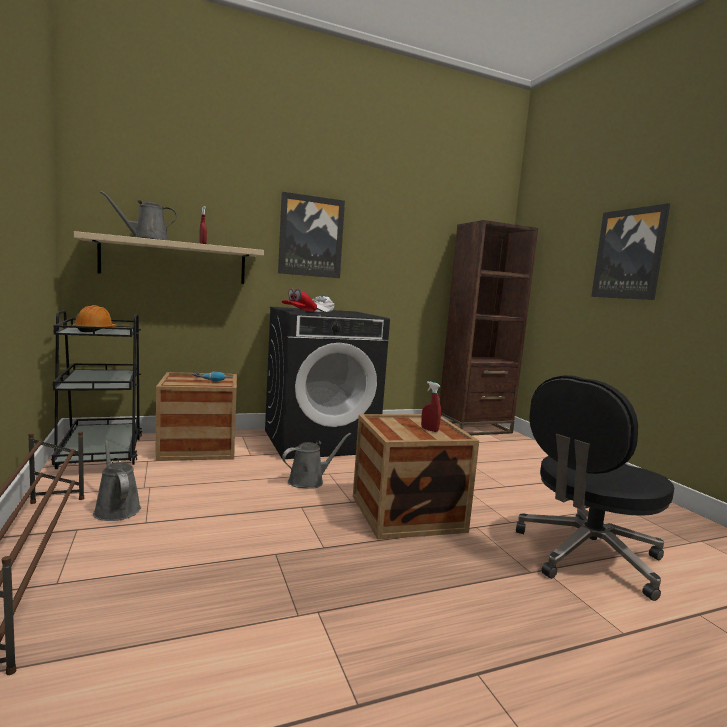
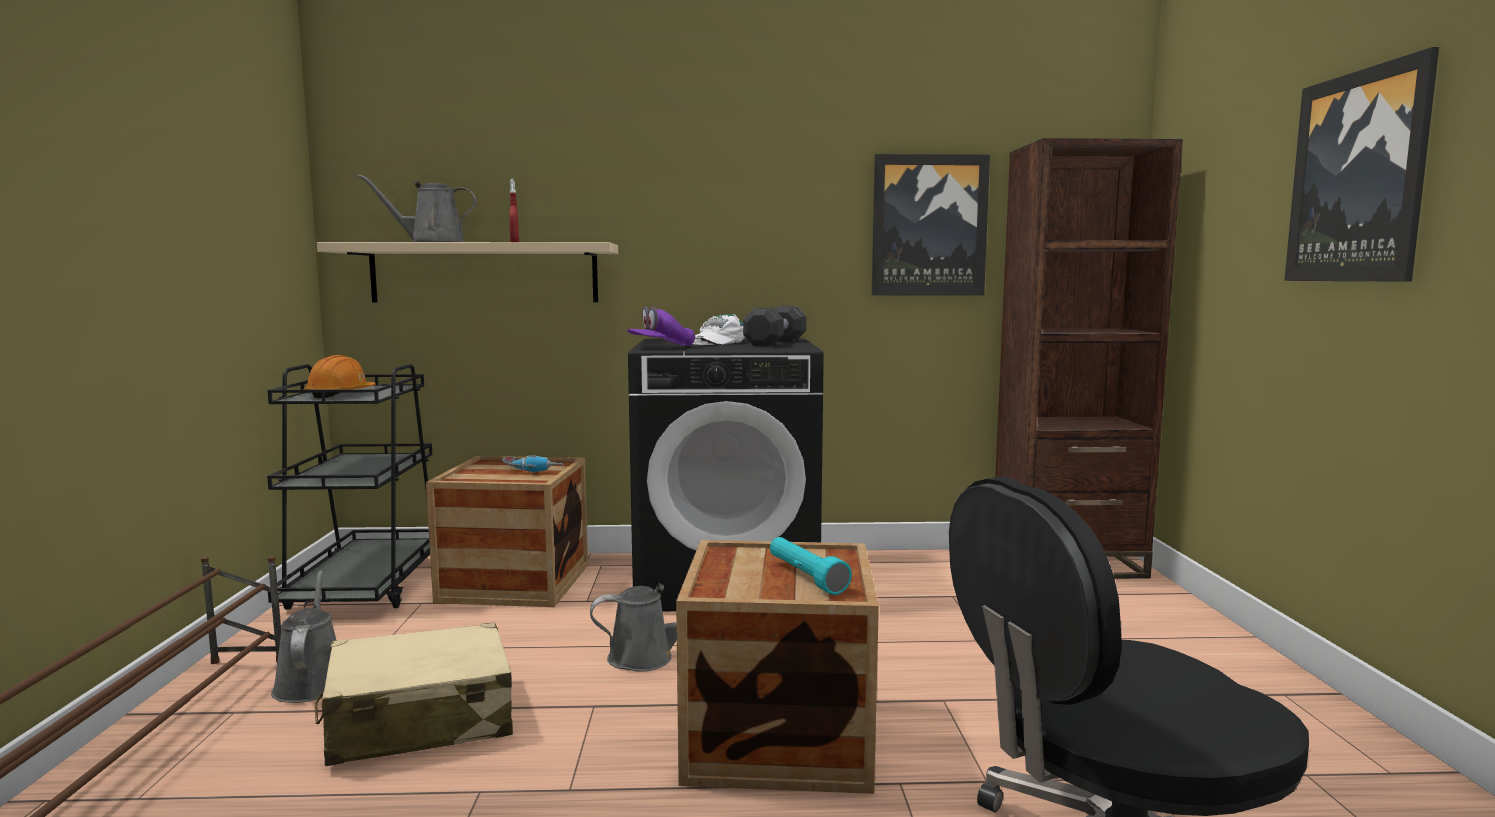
camera: 20 degrees right, 0 degrees up
(207, 523) = (419, 720): none -> beige suitcase
(299, 311) = (661, 347): red cap -> purple cap
(311, 236) = (711, 208): picture -> picture (929, 226)
(351, 312) = (775, 343): none -> black dumbbell
(429, 430) = (805, 577): red spray bottle -> turquoise flashlight

